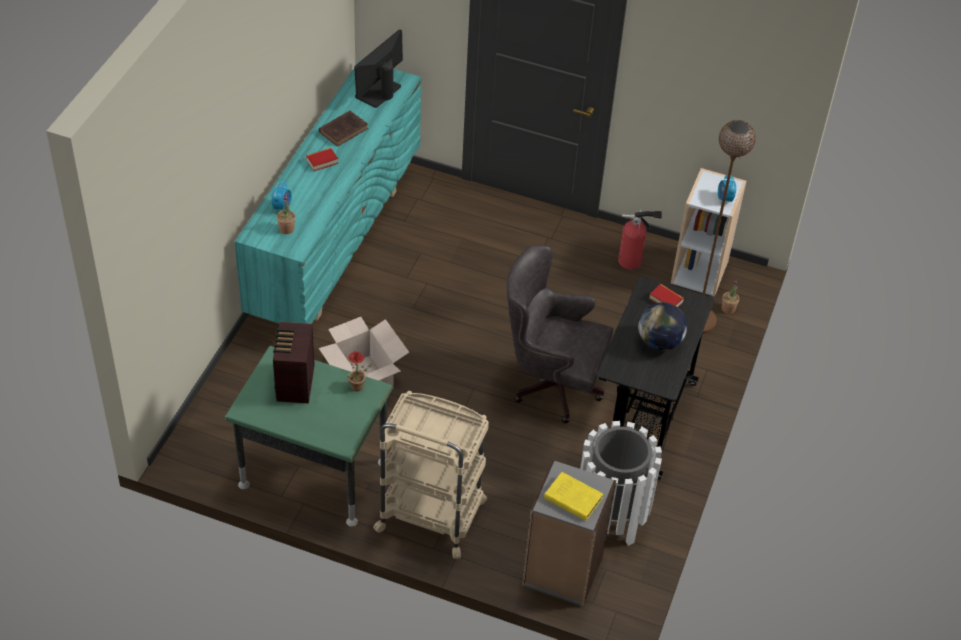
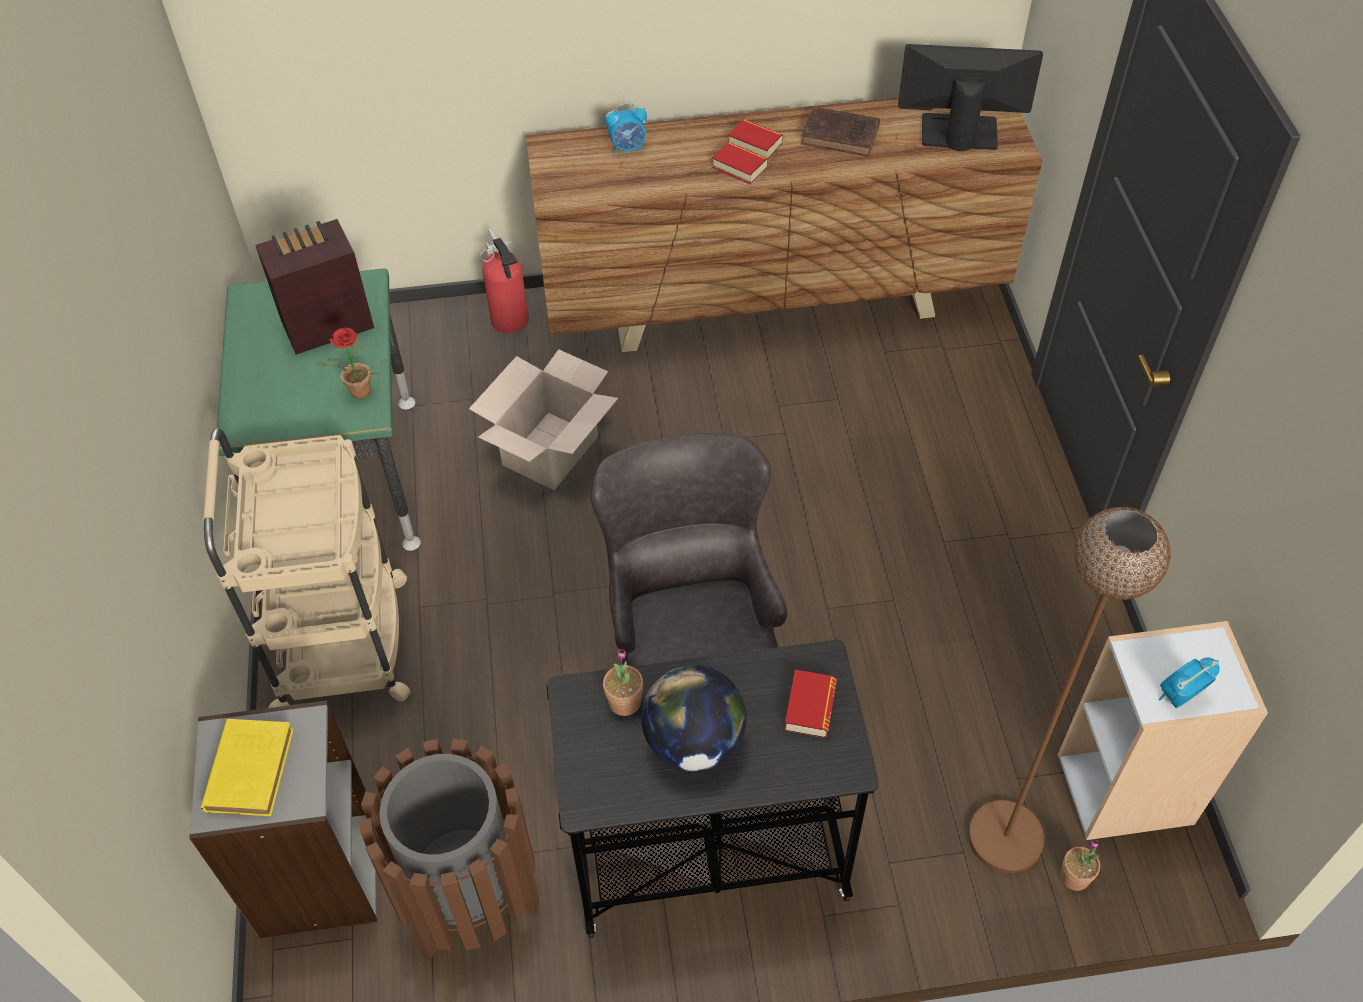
camera: 65 degrees right, 5 degrees up
(286, 229) = (588, 170): potted plant -> potted plant (624, 701)
(334, 175) = (739, 167): none -> book
(335, 245) = (773, 305): turquoise cabinet -> brown cabinet
(610, 516) = (468, 895): white trash can -> brown trash can
(632, 261) = (1058, 673): fire extinguisher -> fire extinguisher (511, 323)

